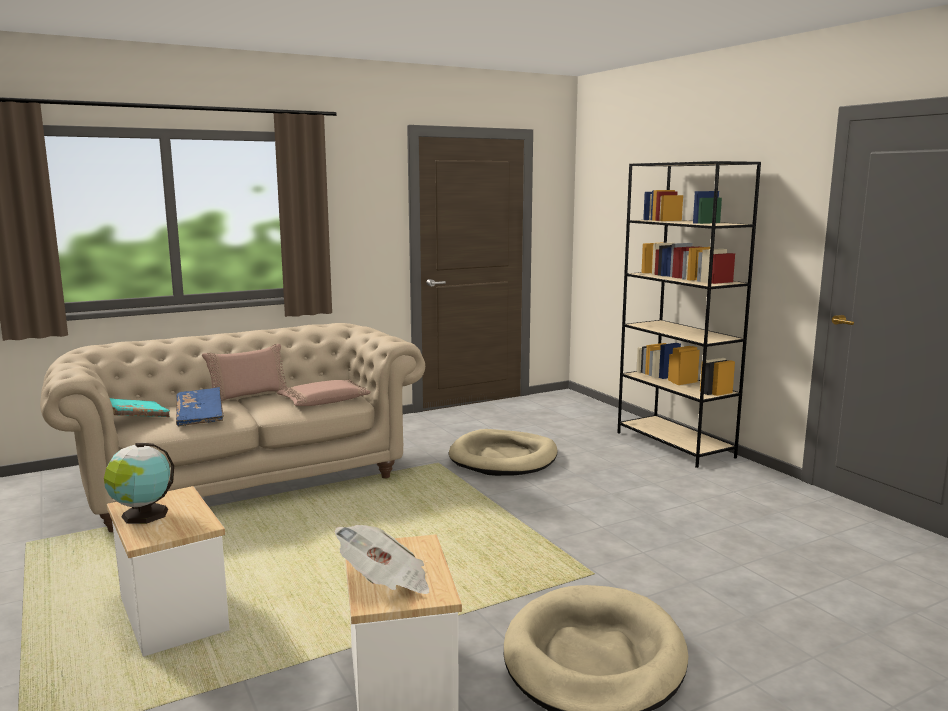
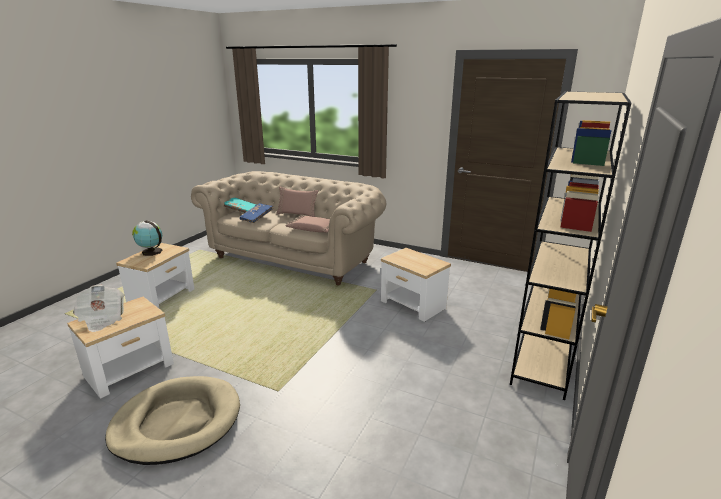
camera: 55 degrees right, 10 degrees up
(504, 458) = (412, 305): beige dog bed -> side table

